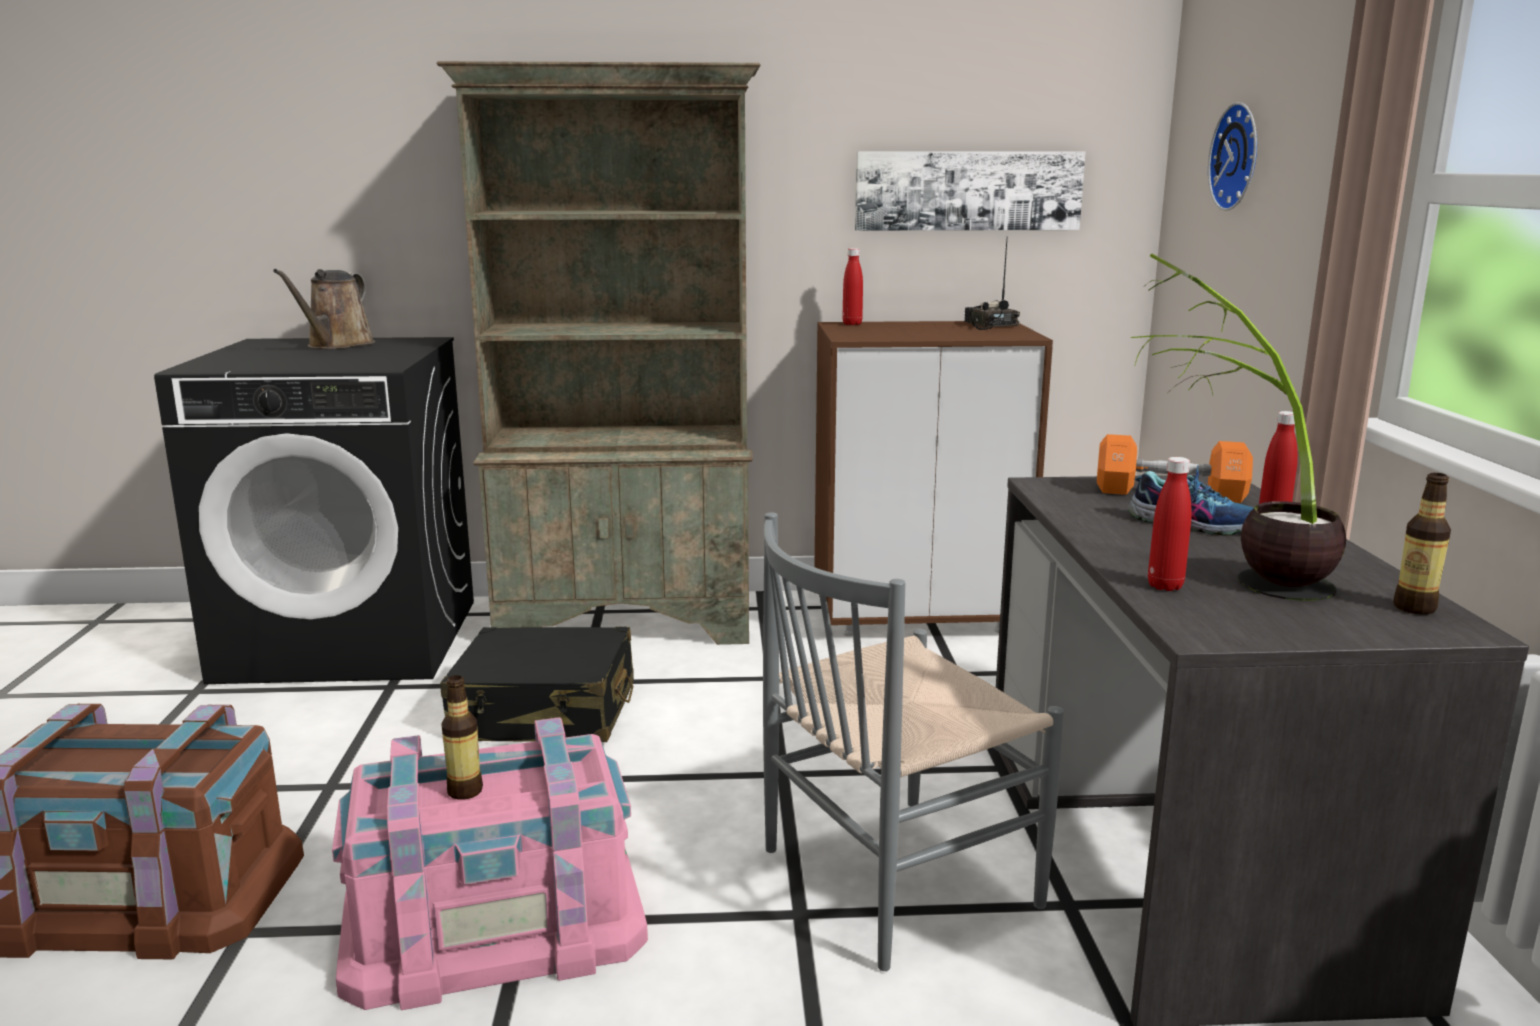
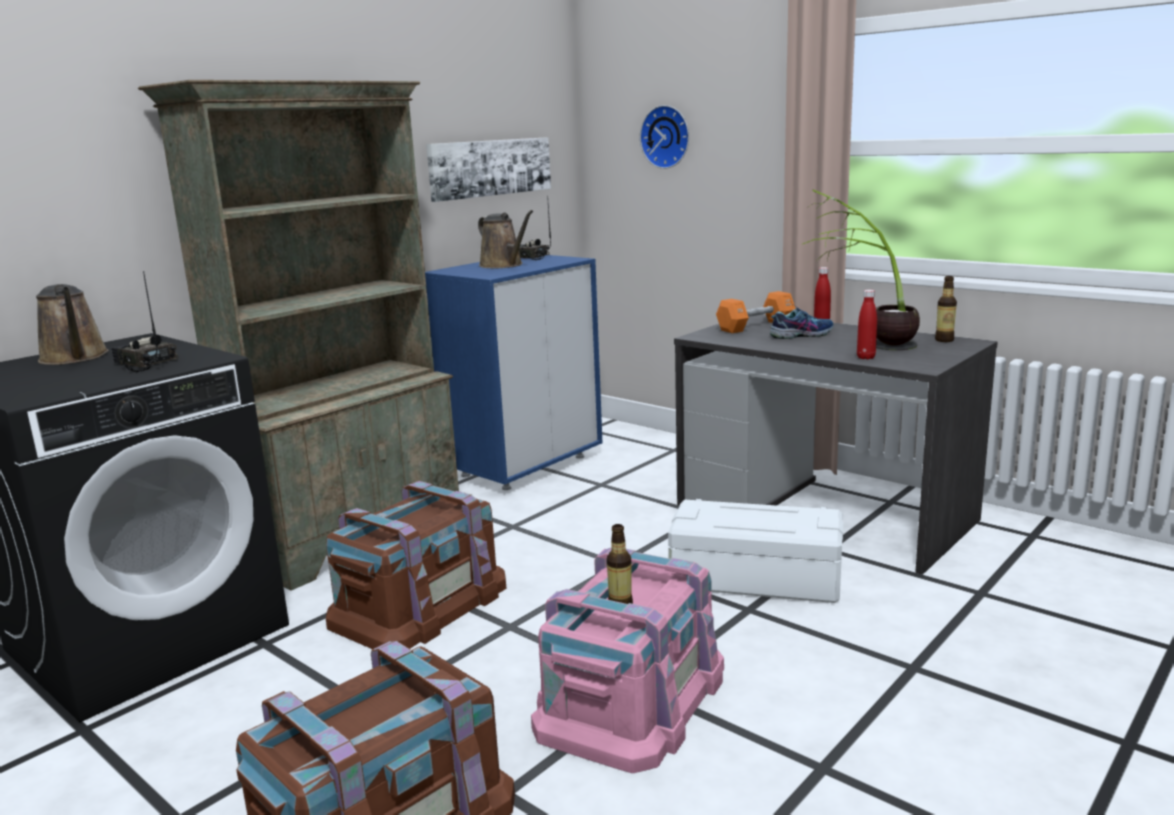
camera: 45 degrees left, 0 degrees up
(340, 359) = (143, 363): none -> radio
(545, 713) = (419, 603): black suitcase -> brown storage box
(852, 324) = (450, 269): red bottle -> none
(888, 881) = (754, 578): grey chair -> white storage box
(919, 329) = (503, 265): none -> brown watering can
(919, 615) = (524, 465): brown cabinet -> blue cabinet

